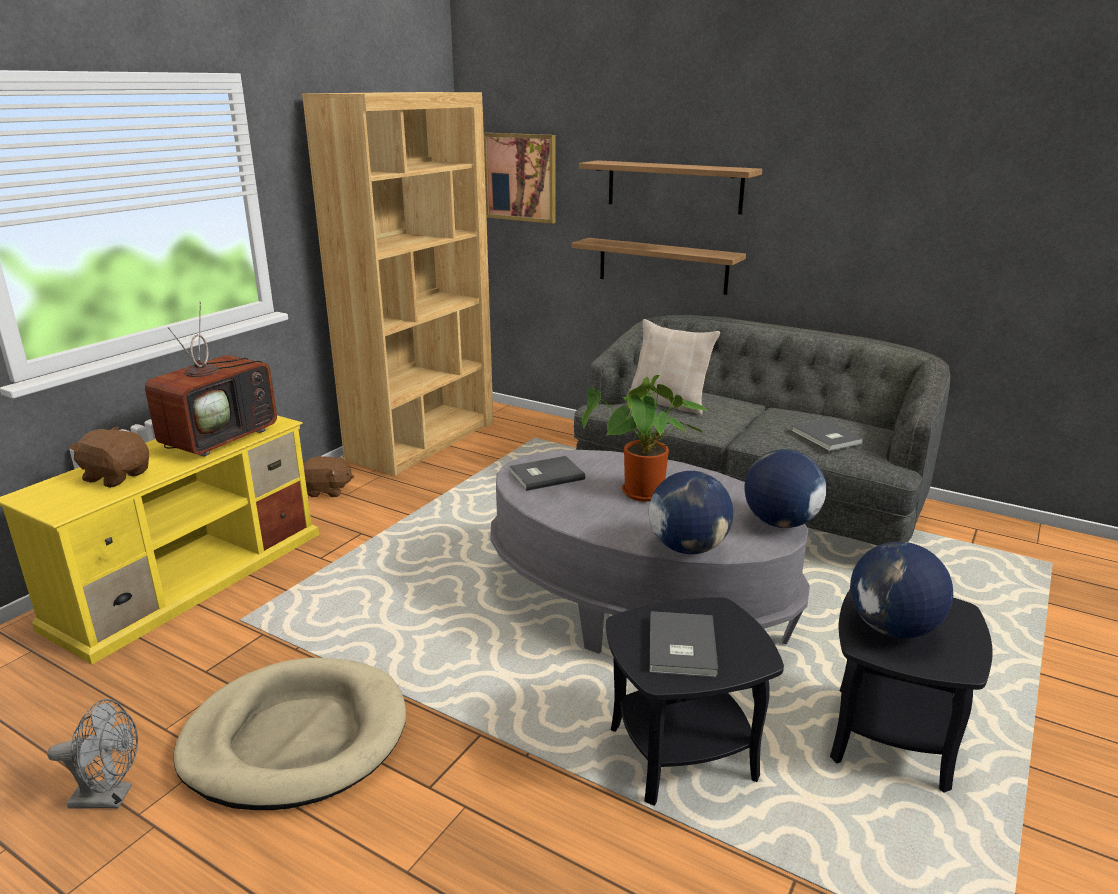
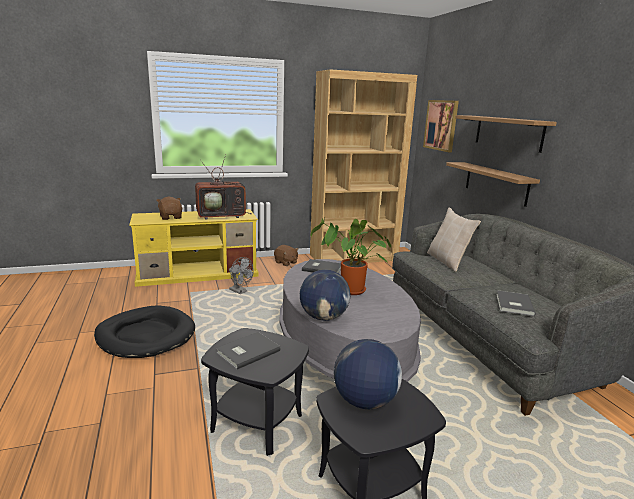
camera: 40 degrees right, 5 degrees down
(110, 797) = (81, 324): grey fan -> grey fan (240, 291)
(296, 738) = (146, 335): beige dog bed -> black dog bed
(780, 523) = (395, 328): globe -> none

